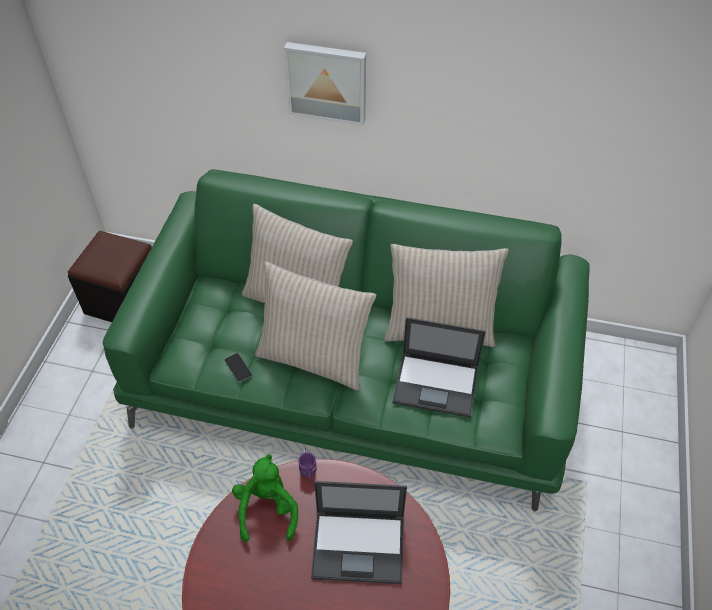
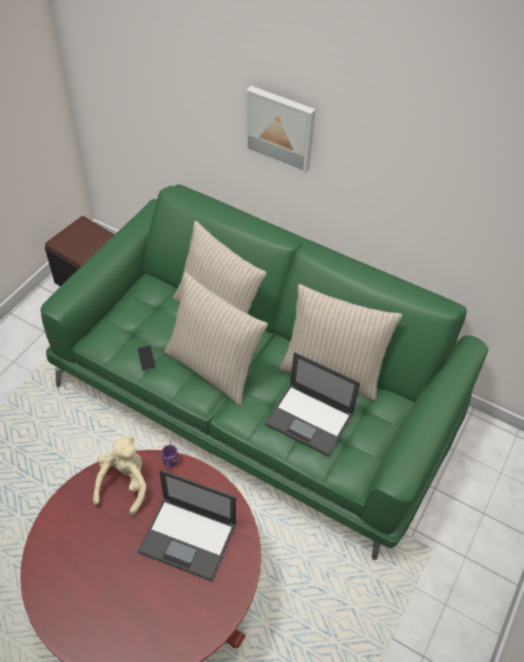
camera: 15 degrees right, 0 degrees up
(267, 509) = (124, 483): green plush toy -> beige plush toy

